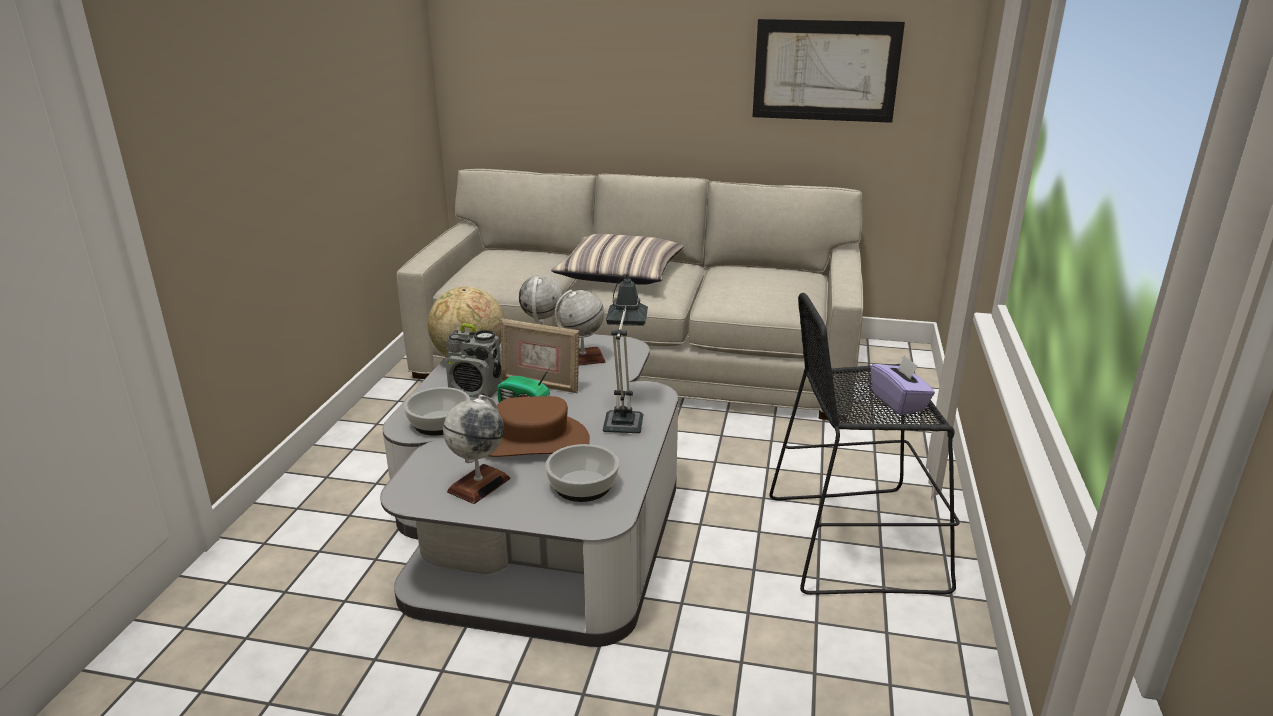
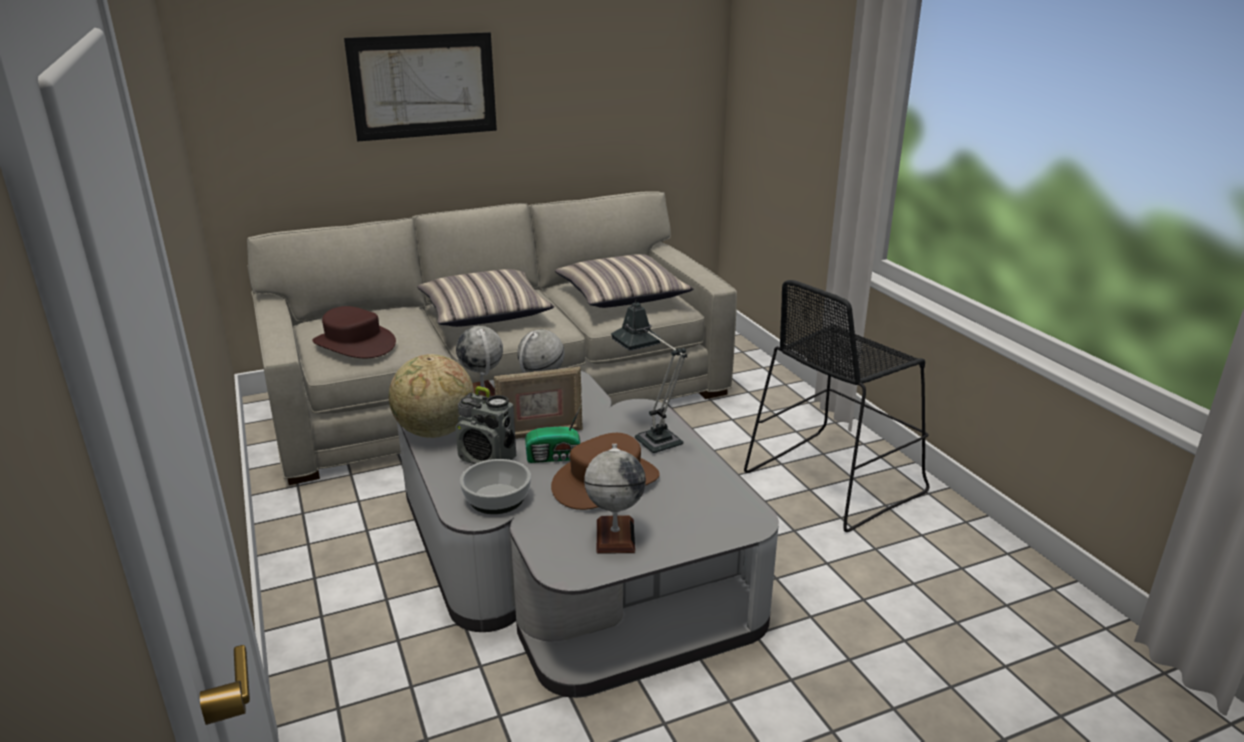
camera: 35 degrees left, 0 degrees up
(476, 391) = (488, 459): radio -> radio turned 45 degrees clockwise
(490, 273) = (354, 344): none -> brown hat
(583, 486) = (699, 502): bowl -> none
(760, 288) = (622, 295): none -> pillow
(825, 71) = (611, 86): picture -> picture (423, 86)
(899, 402) = (872, 352): purple tissue box -> none

